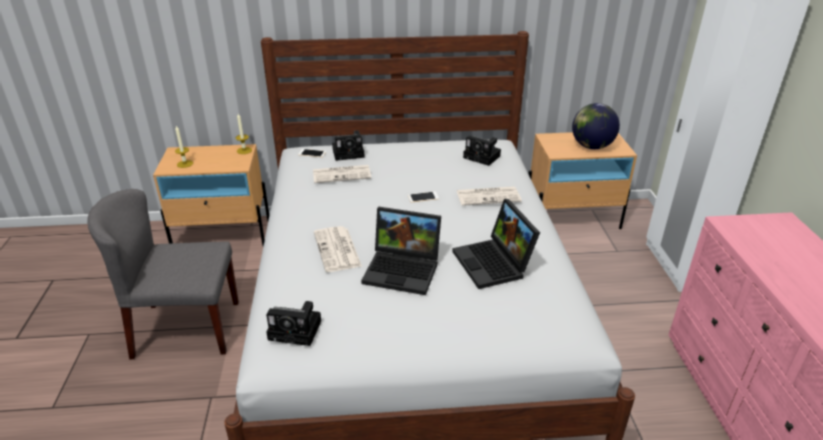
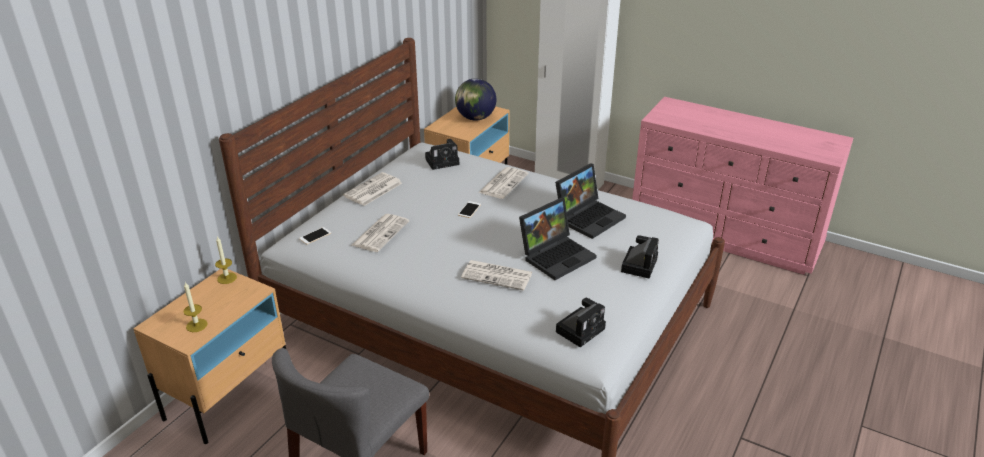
camera: 55 degrees left, 0 degrees up
(350, 153) = (345, 216): camera -> camera (639, 264)
(399, 148) = (373, 190): none -> newspaper
(494, 264) = (589, 217): laptop -> laptop turned 60 degrees counterclockwise

